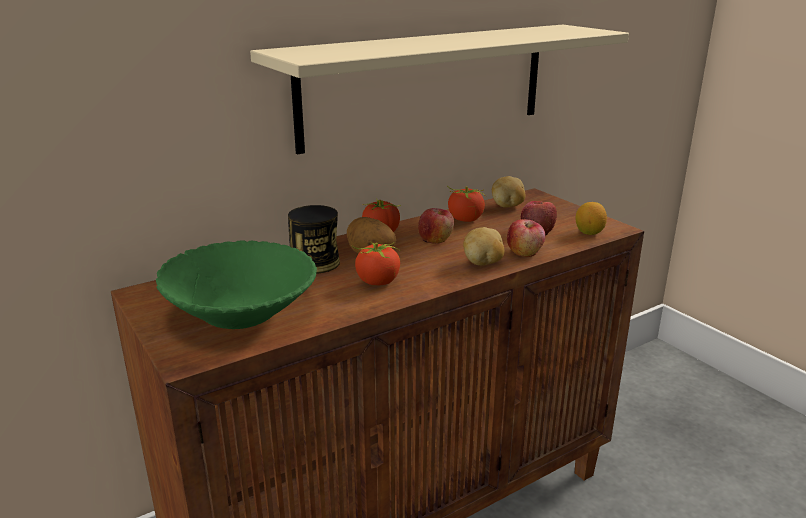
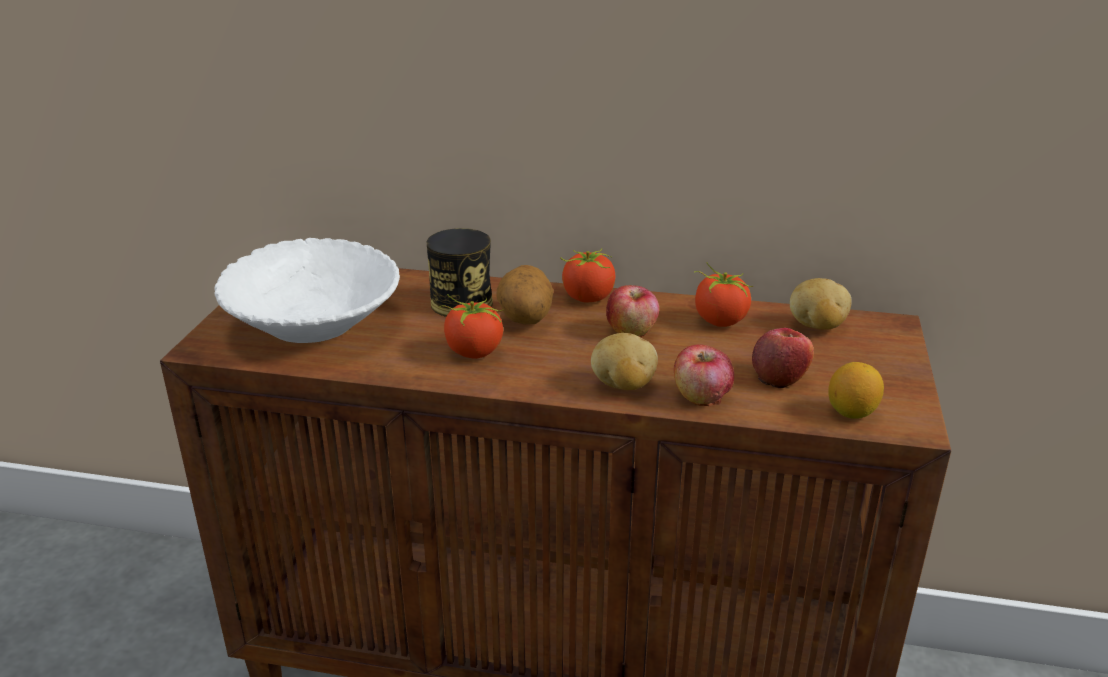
camera: 45 degrees right, 5 degrees up
(242, 312) = (314, 324): green bowl -> white bowl
(427, 85) = (716, 106): beige shelf -> none

